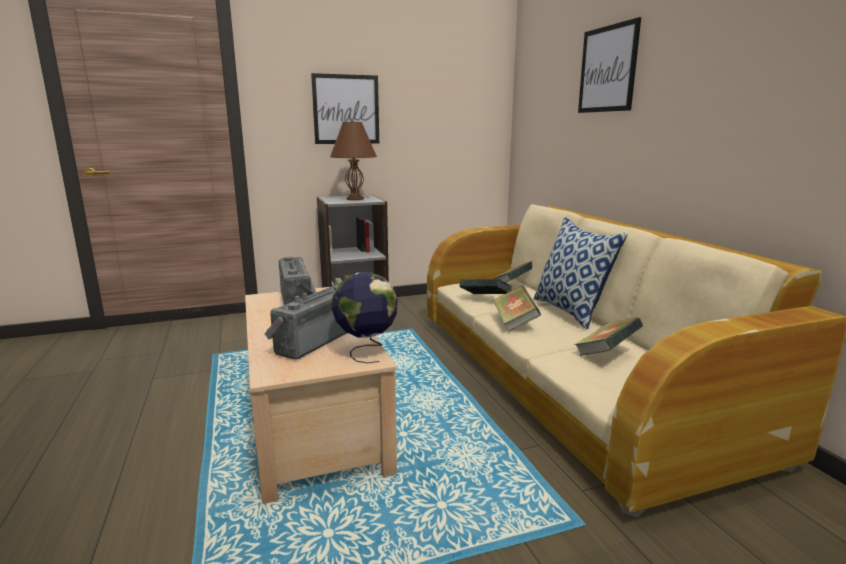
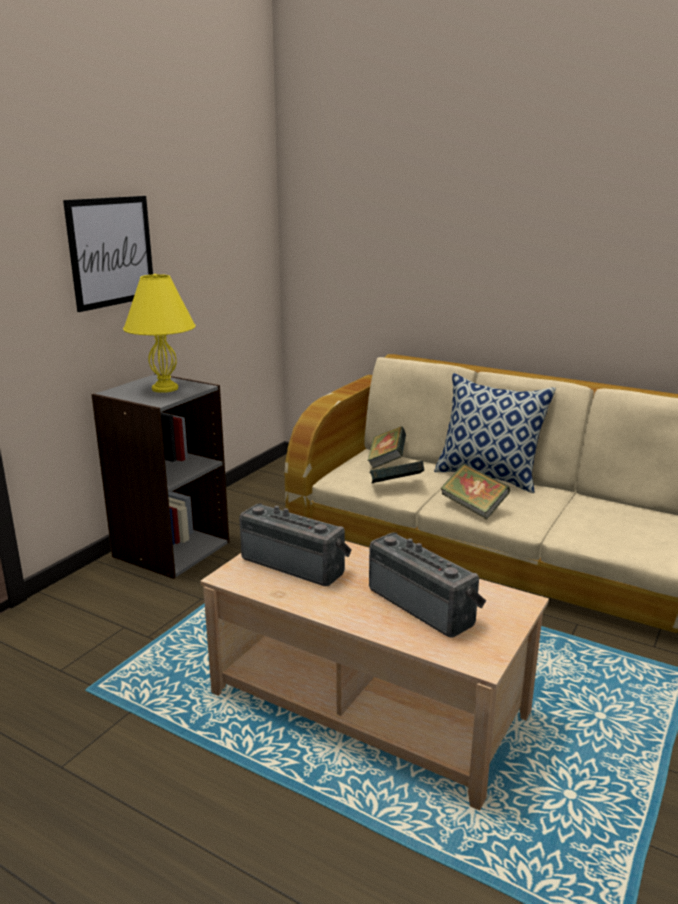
camera: 40 degrees left, 5 degrees up
(313, 340) = (424, 605): radio -> radio turned 150 degrees clockwise
(354, 199) = (165, 389): brown table lamp -> yellow table lamp
(366, 351) = (496, 595): globe -> none
(606, 354) = (588, 514): book -> none
(607, 69) = (460, 199): picture -> none

